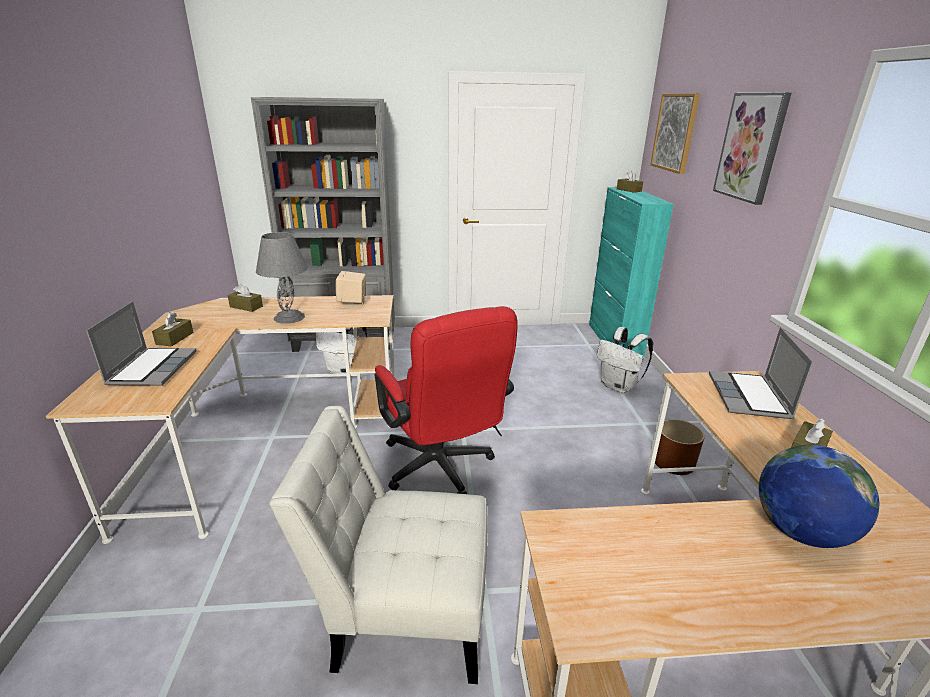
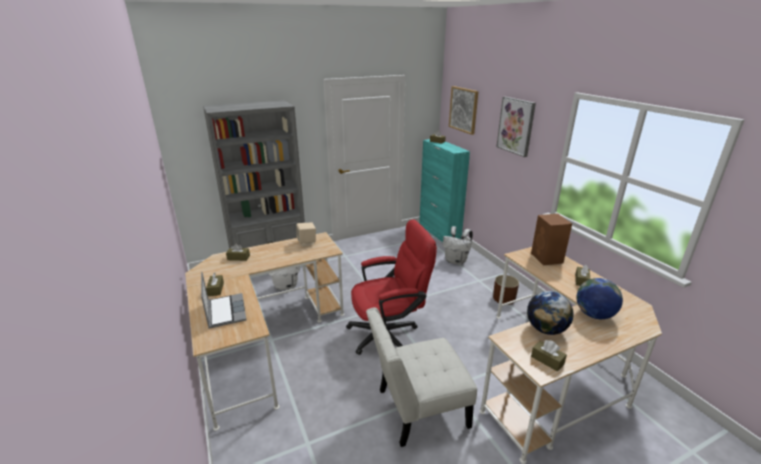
camera: 20 degrees left, 0 degrees up
(289, 317) = (275, 260): grey table lamp -> none
(441, 470) = (389, 333): red office chair -> red office chair turned 60 degrees counterclockwise
(615, 602) = (547, 360): none -> brown tissue box
(658, 532) = (546, 329): none -> globe
(749, 397) = (547, 258): laptop -> brown speaker

